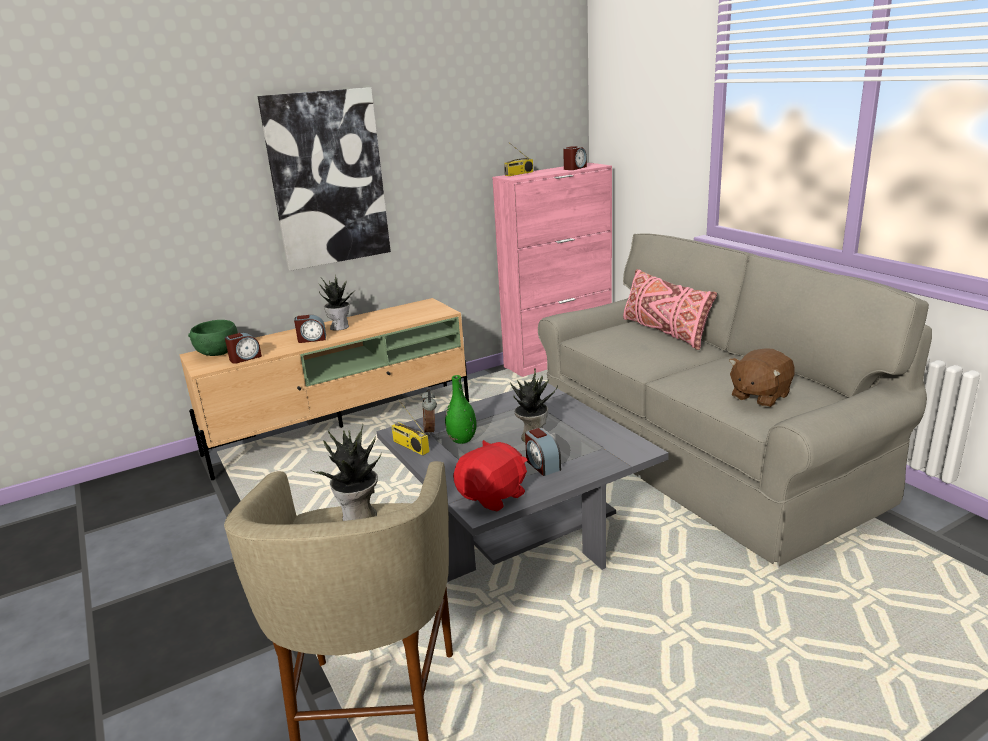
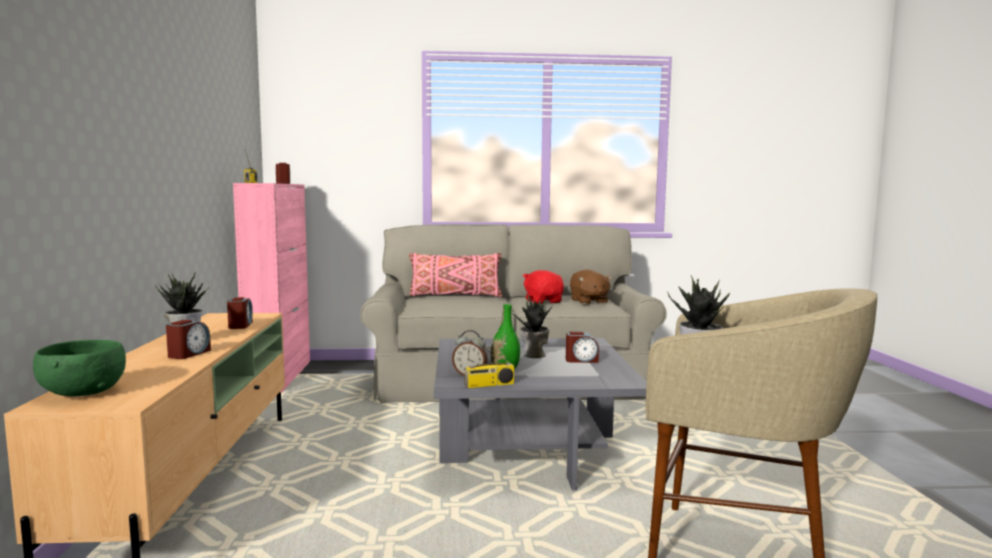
camera: 65 degrees left, 15 degrees down
(245, 358) = (158, 382): alarm clock -> alarm clock (240, 325)
(327, 179) = (135, 153): picture -> none
(493, 496) = (613, 377): red plush toy -> red plush toy (543, 301)

